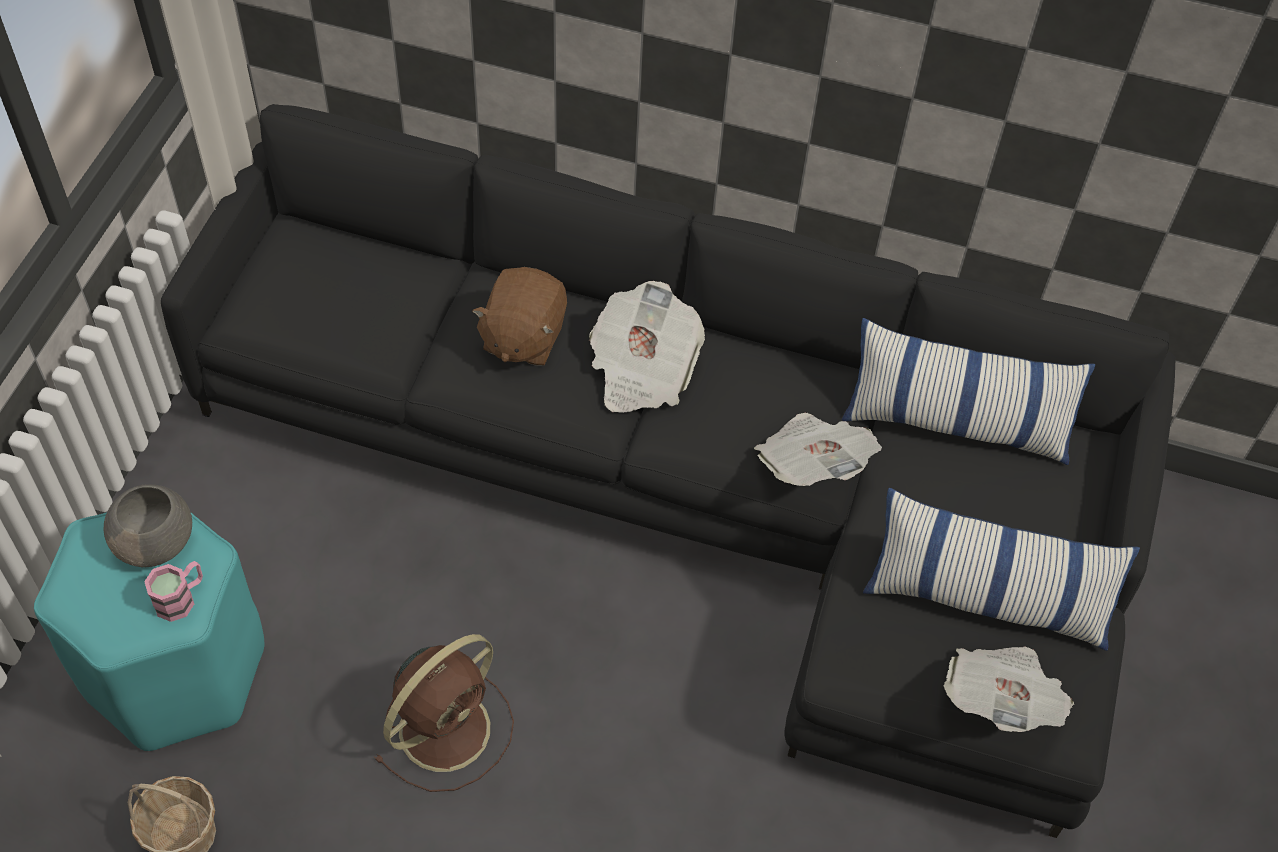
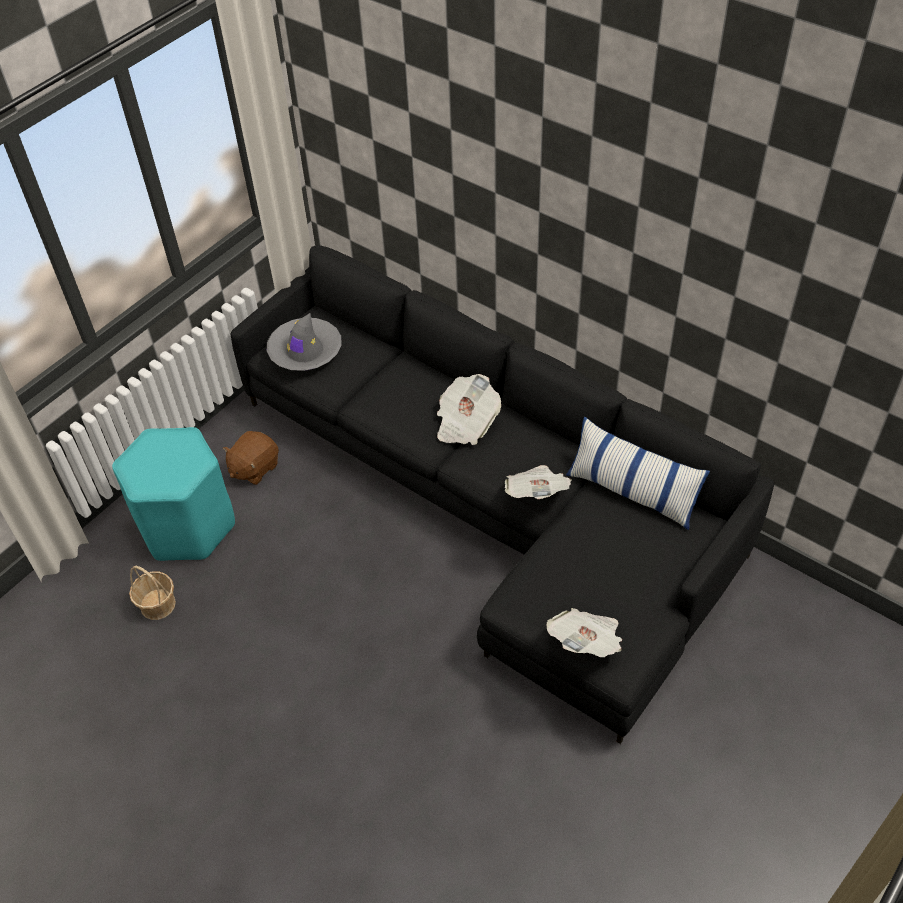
camera: 25 degrees right, 5 degrees down
(156, 541) = (180, 447): grey bowl -> none
(181, 598) = (181, 476): pink mug -> none
(305, 303) = (305, 351): none -> grey hat
(448, 726) = (309, 590): brown fan -> none
(522, 337) = (409, 392): brown plush toy -> brown plush toy (254, 468)
(987, 598) = (604, 587): pillow -> none

